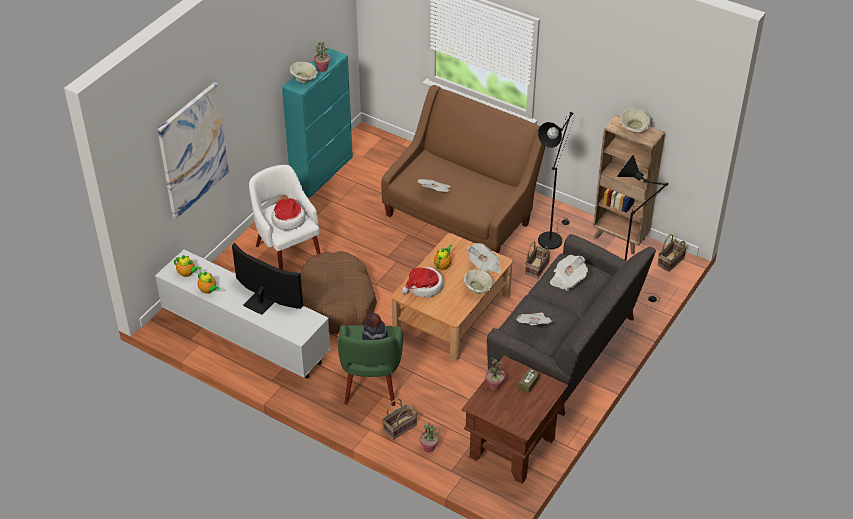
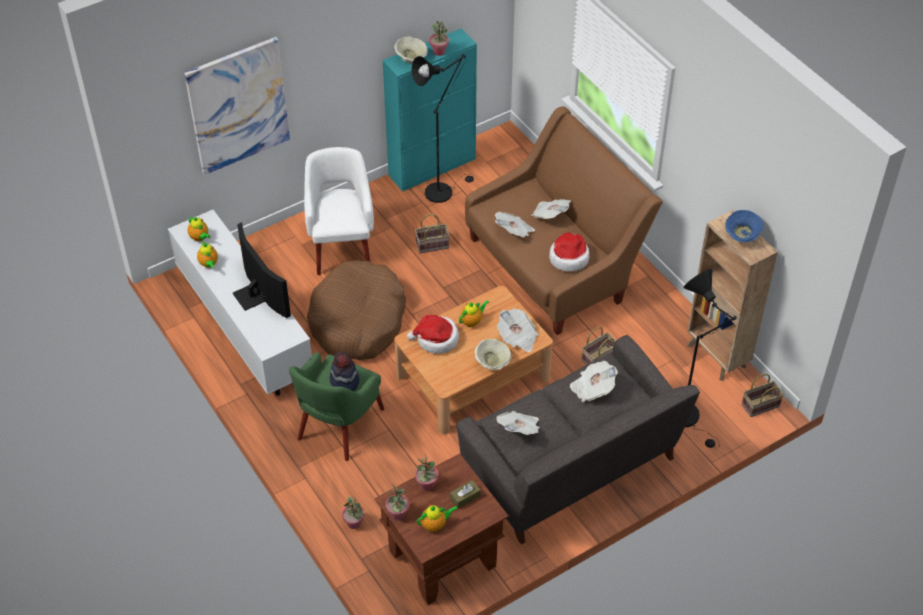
camera: 25 degrees right, 5 degrees up
(288, 220) = (339, 211): hat -> hat (568, 258)
(400, 426) = (338, 487): basket -> basket (433, 244)
(454, 172) = (550, 215): none -> newspaper
(487, 413) = (398, 514): none -> potted plant
(519, 410) = (435, 524): none -> teapot
(551, 237) = (638, 327): black floor lamp -> black floor lamp (442, 190)
(634, 129) = (742, 236): beige bowl -> blue bowl

